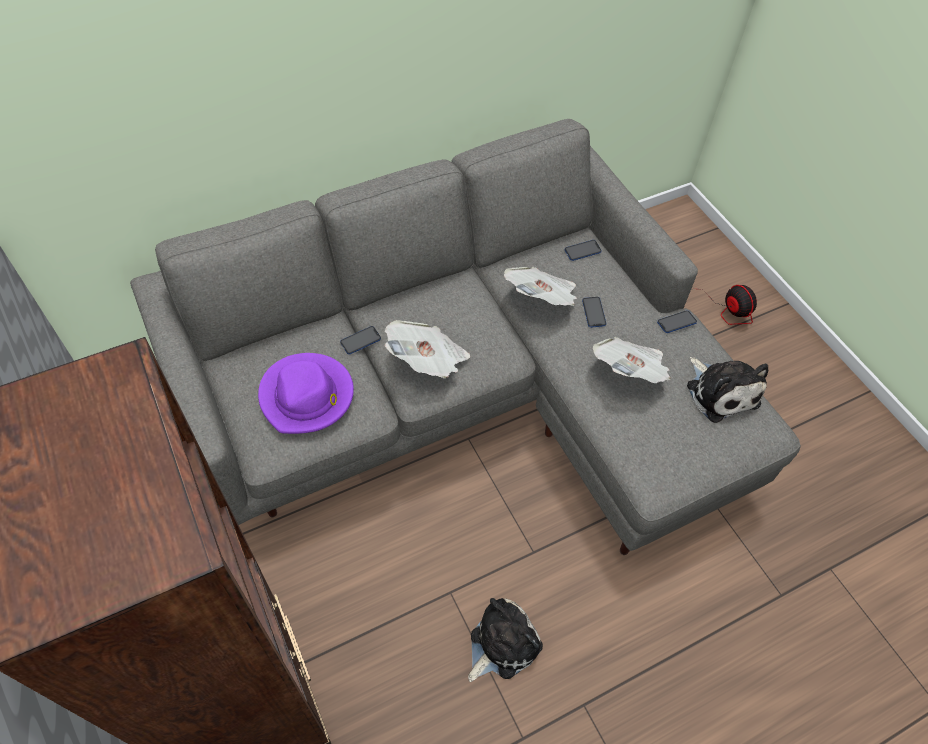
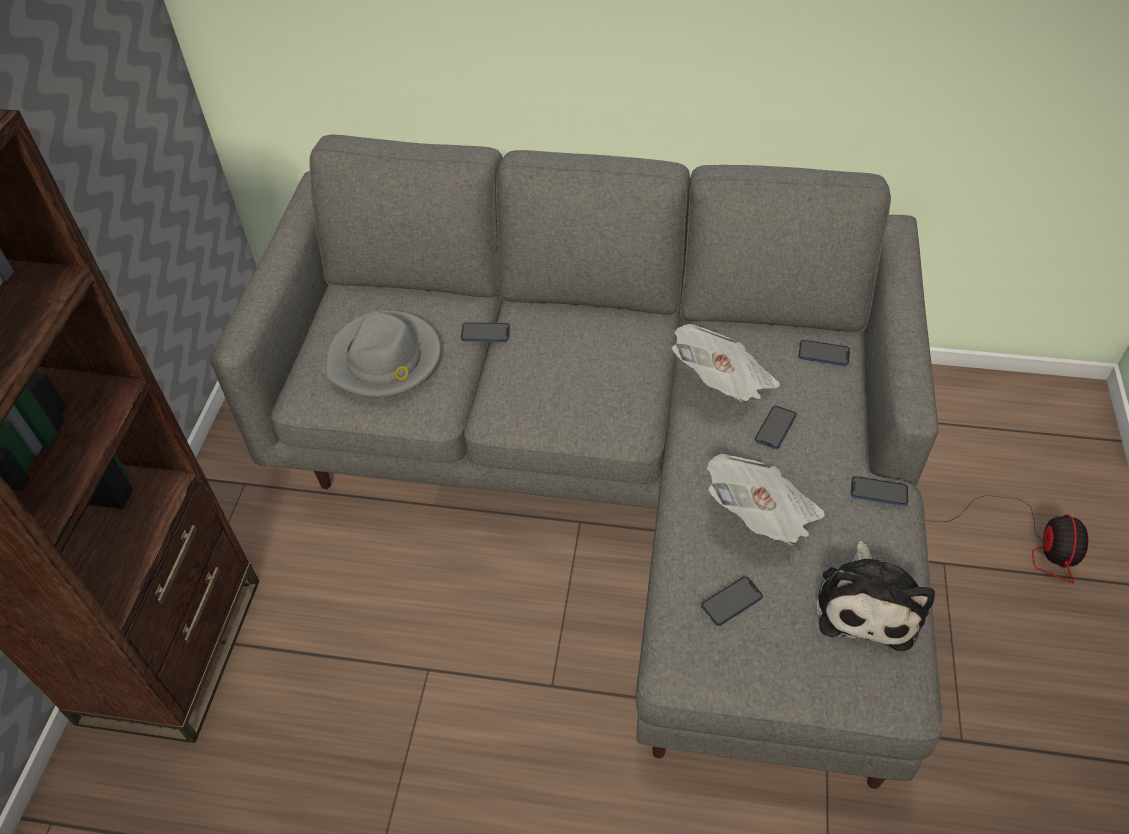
camera: 40 degrees right, 5 degrees down
(307, 396) = (385, 360): purple hat -> grey hat
(428, 361) = (534, 386): newspaper -> none
(501, 643) = (436, 759): plush toy -> none
(655, 433) = (731, 602): none -> phone

